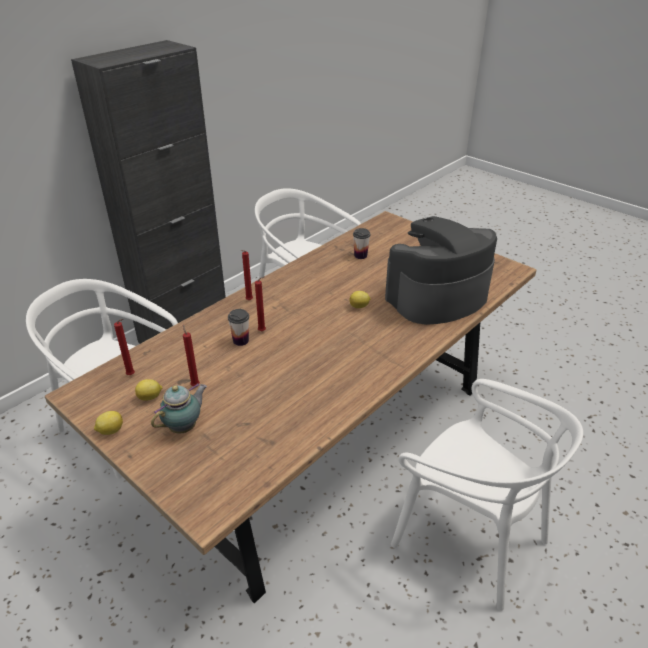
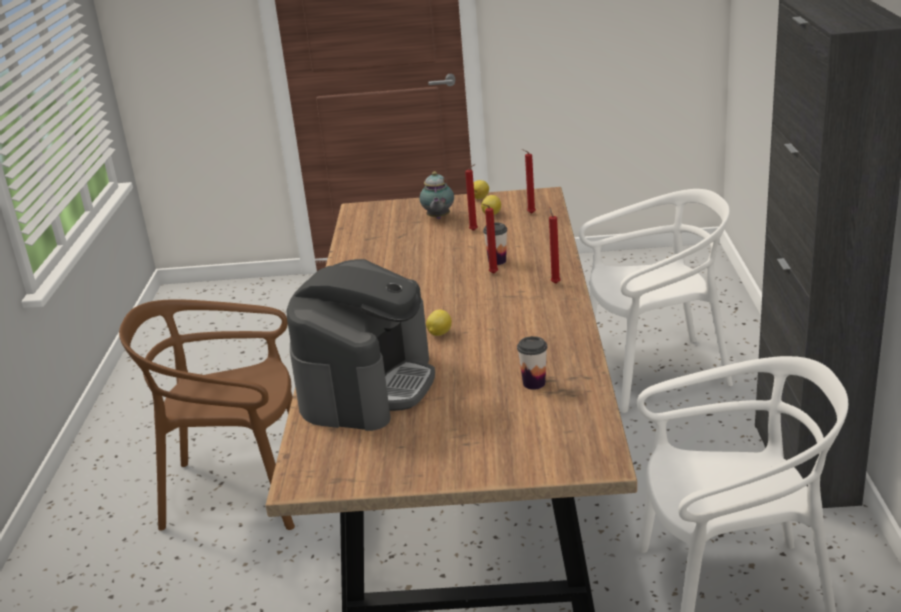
camera: 140 degrees right, 10 degrees down
(469, 538) = (239, 491): white chair -> brown chair

